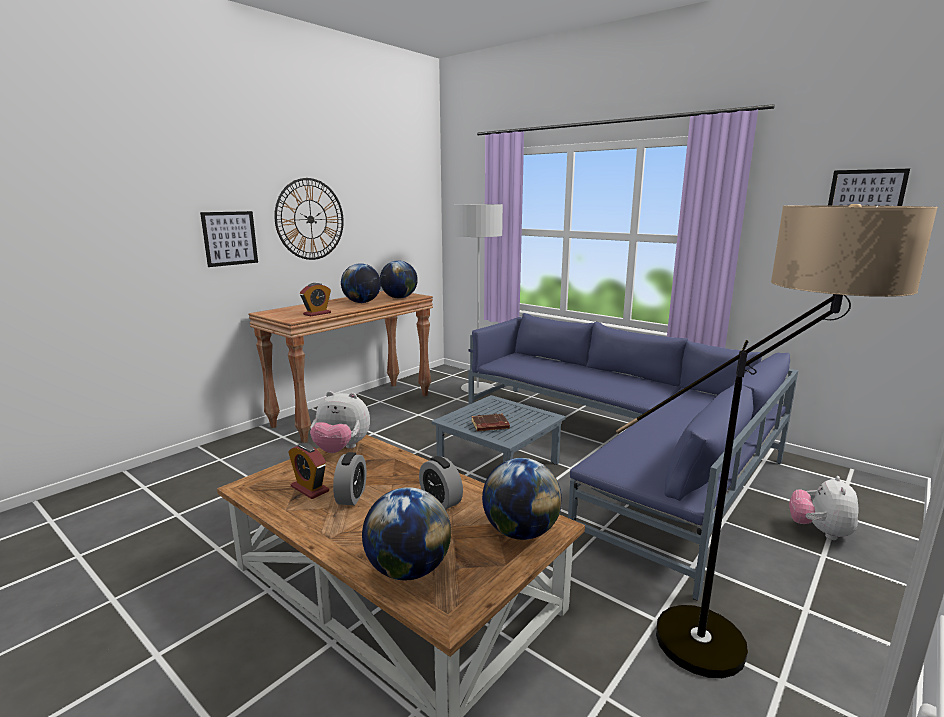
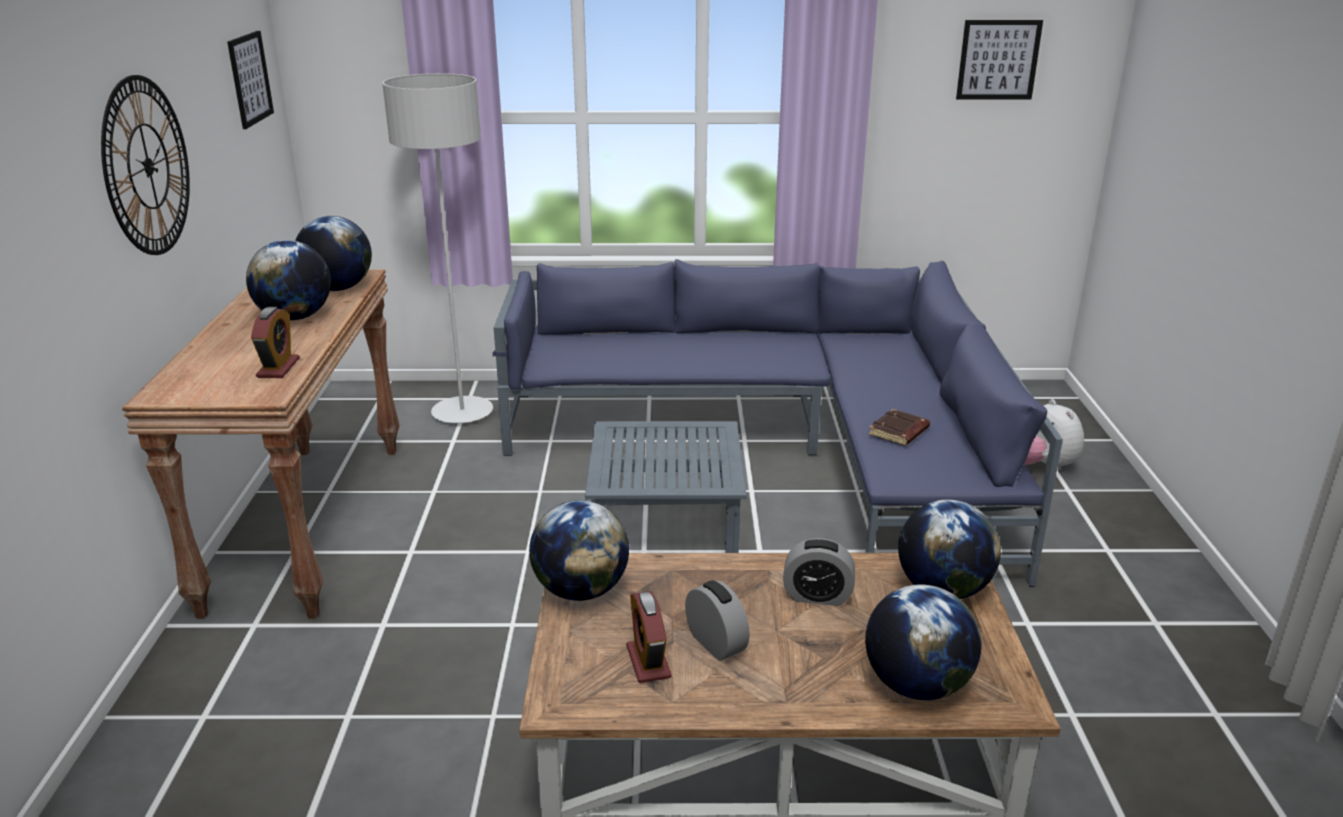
camera: 40 degrees left, 10 degrees up
(230, 238) = (59, 256): picture -> picture (250, 79)
(310, 489) = (648, 662): alarm clock -> alarm clock turned 75 degrees clockwise
(341, 449) = (580, 590): plush toy -> globe
(490, 426) = (673, 472): brown book -> brown book (899, 432)
(737, 648) = (1104, 613): floor lamp -> none

